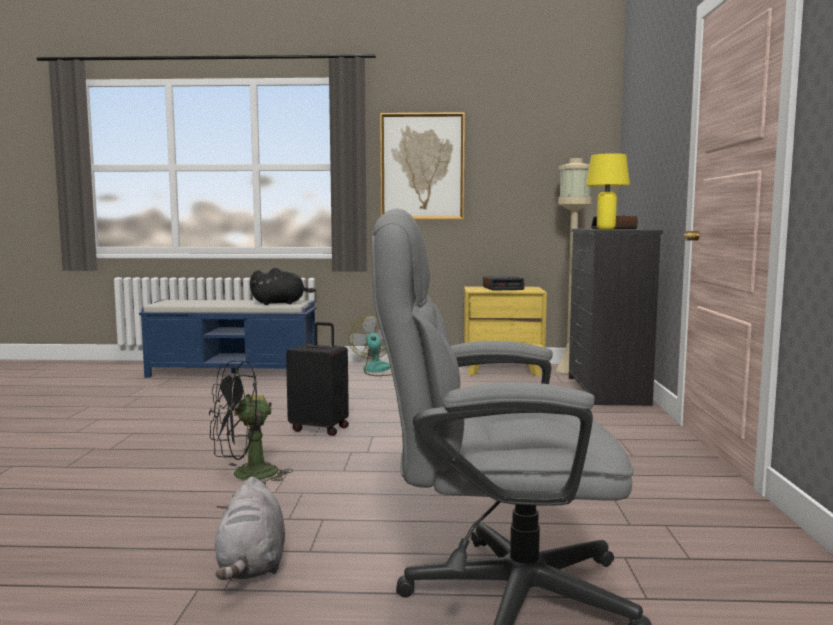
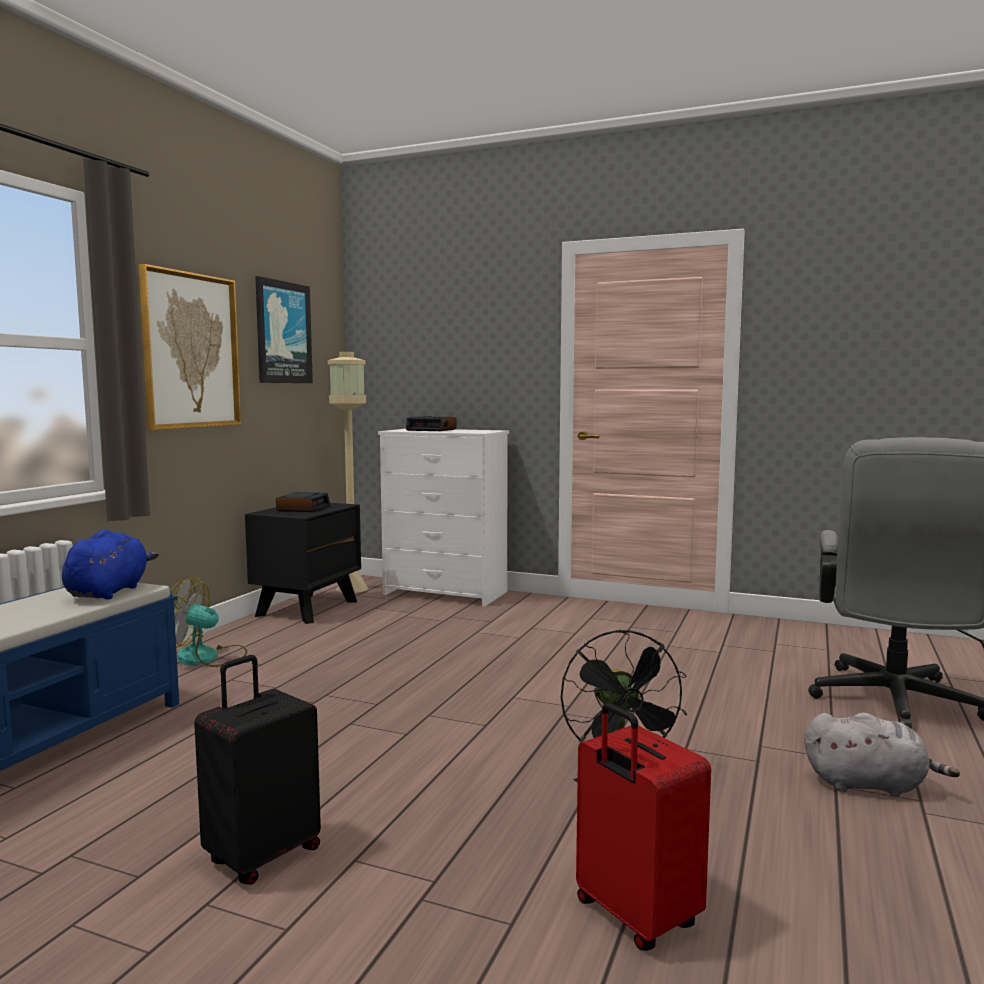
camera: 70 degrees left, 0 degrees up
(63, 490) = (634, 916): none -> red suitcase
(280, 303) = (109, 592): black plush toy -> blue plush toy
(320, 428) = (461, 719): black suitcase -> black suitcase (262, 855)
(502, 369) = (307, 608): yellow nightstand -> black nightstand
(525, 147) = (283, 332): none -> picture
(606, 229) = (465, 432): yellow table lamp -> none
(606, 391) = (446, 593): black dresser -> white dresser

